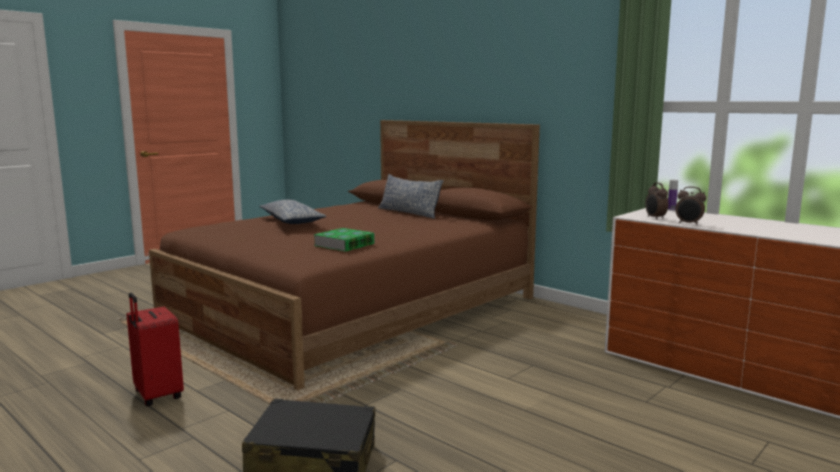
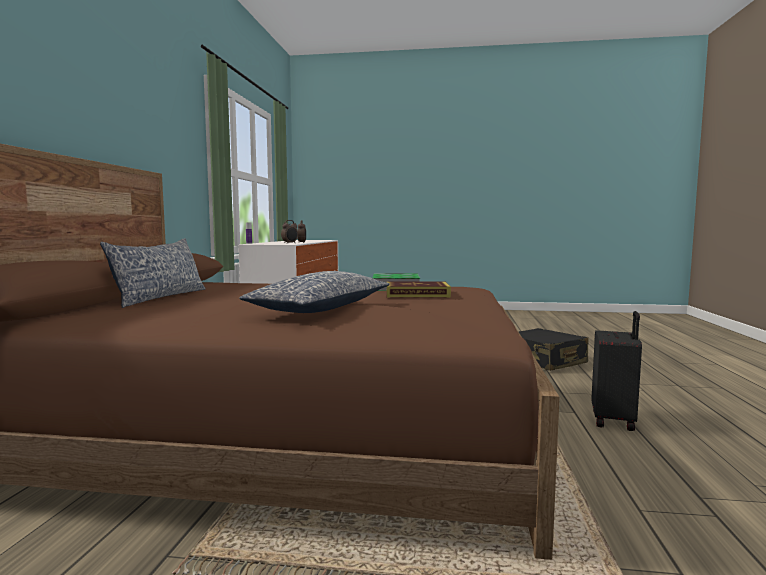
camera: 125 degrees left, 5 degrees down
(156, 396) = (614, 420): red suitcase -> black suitcase
(298, 241) = (417, 294): none -> book

